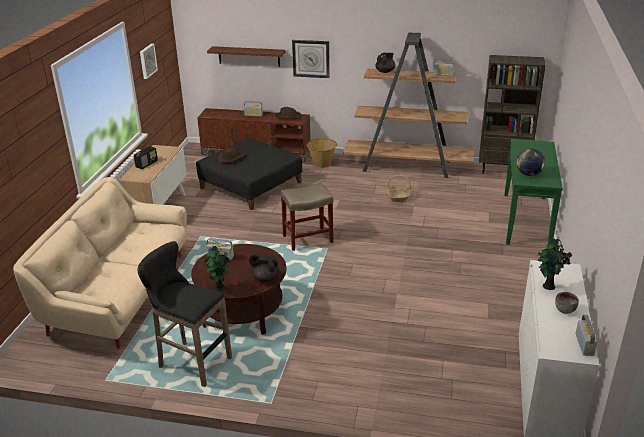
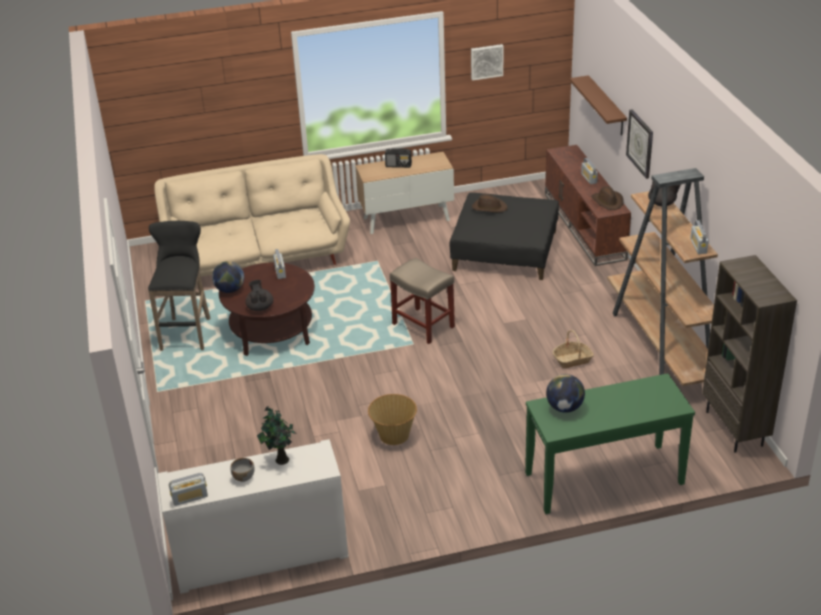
camera: 65 degrees right, 5 degrees up
(220, 288) = (230, 290): potted plant -> globe
(322, 164) = (603, 278): basket -> basket (393, 435)

